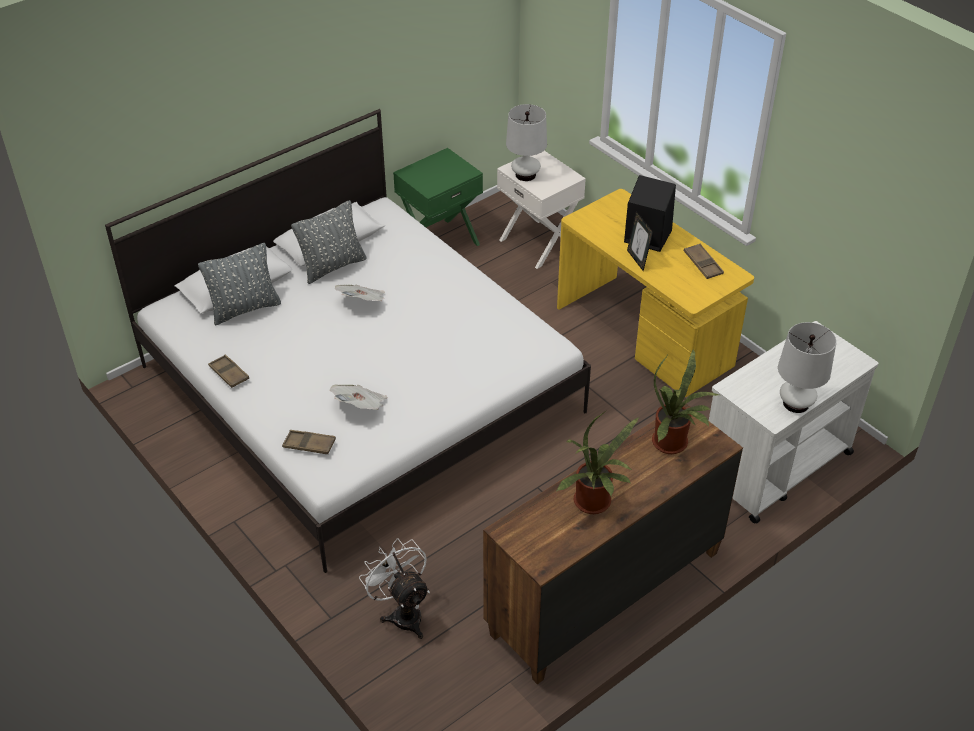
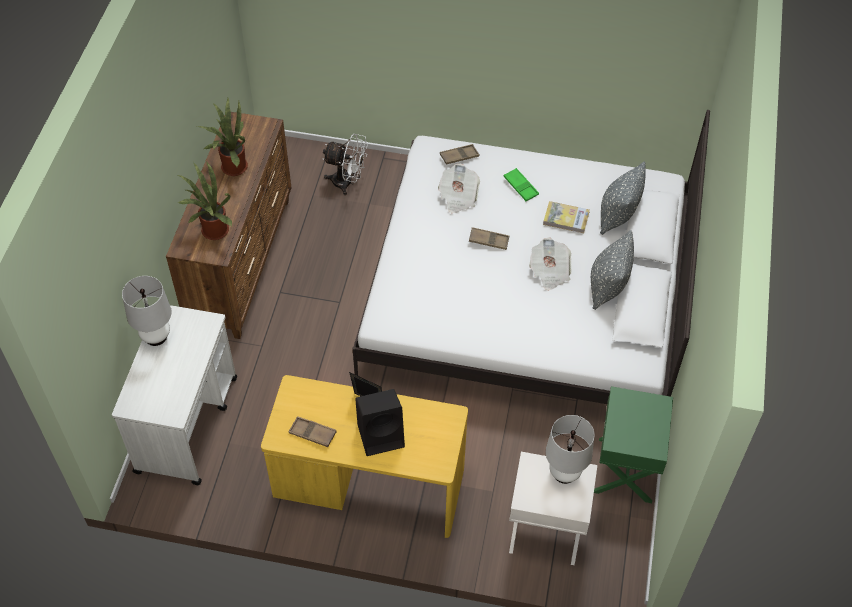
camera: 140 degrees right, 10 degrees up
(229, 374) = (564, 168): brown tray -> brown tray (488, 240)
(291, 331) = (566, 219): none -> book
(291, 381) = (520, 187): none -> green tray

